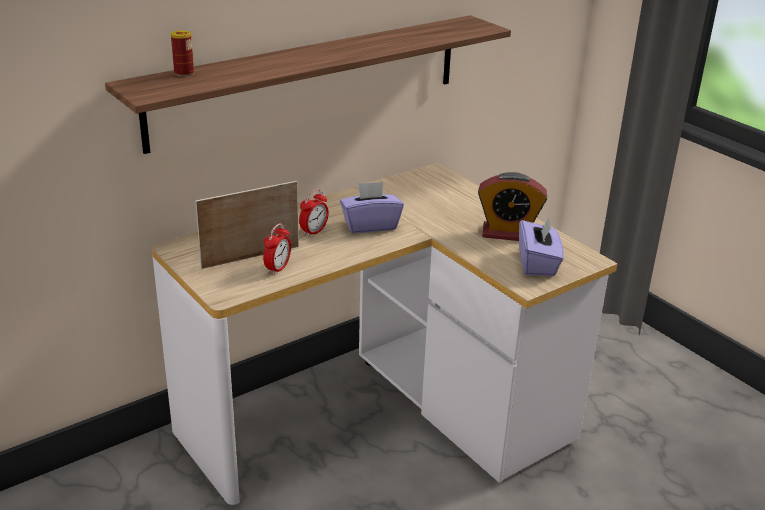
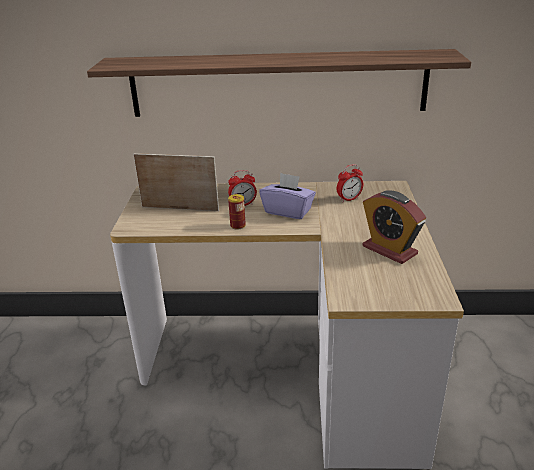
camera: 40 degrees right, 0 degrees up
(184, 73) = (156, 58): can -> can (238, 226)
(277, 269) = (184, 221): alarm clock -> alarm clock (349, 199)
(538, 264) = (381, 283): purple tissue box -> none

